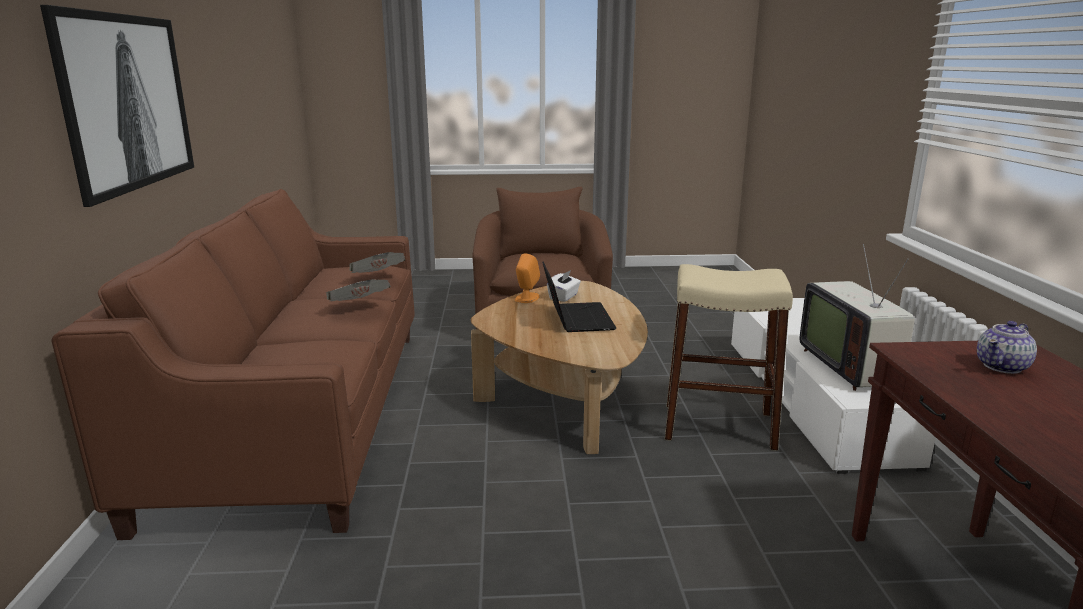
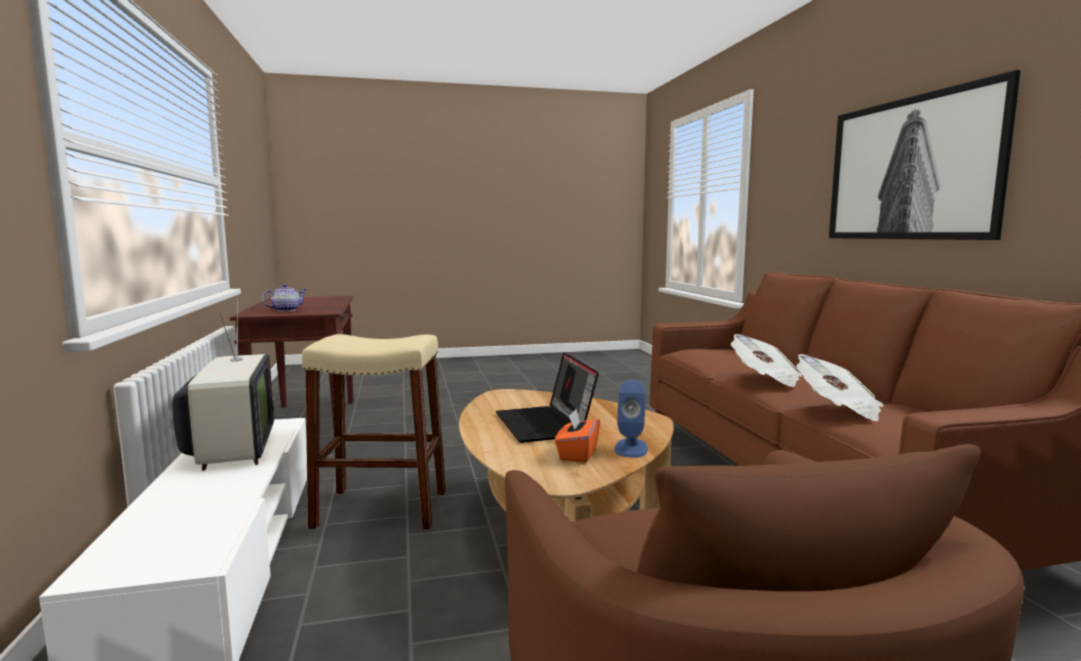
camera: 170 degrees right, 10 degrees down
(527, 298) = (631, 448): orange speaker -> blue speaker
(564, 297) = (577, 454): white tissue box -> orange tissue box

